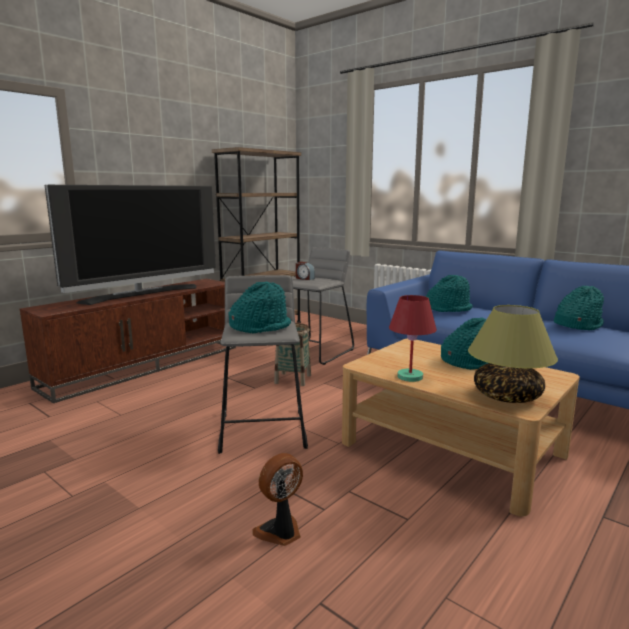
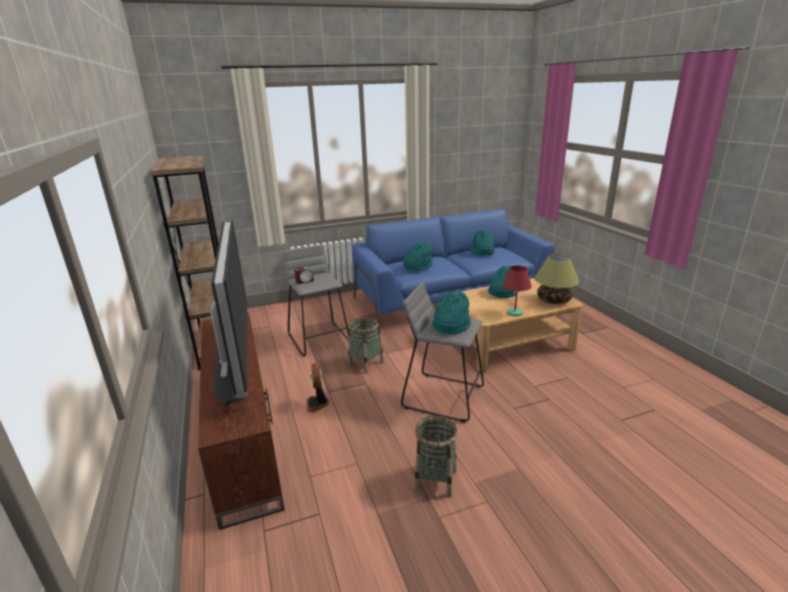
camera: 60 degrees left, 10 degrees up
(103, 457) = (435, 480): none -> basket
(280, 532) = (564, 418): fan -> fan (318, 403)

